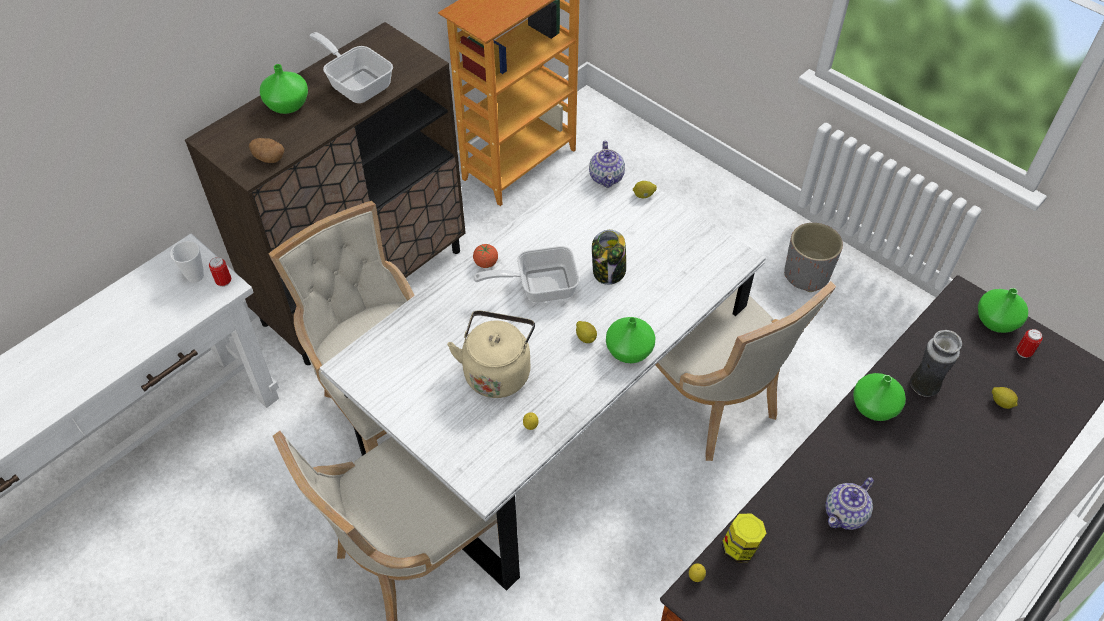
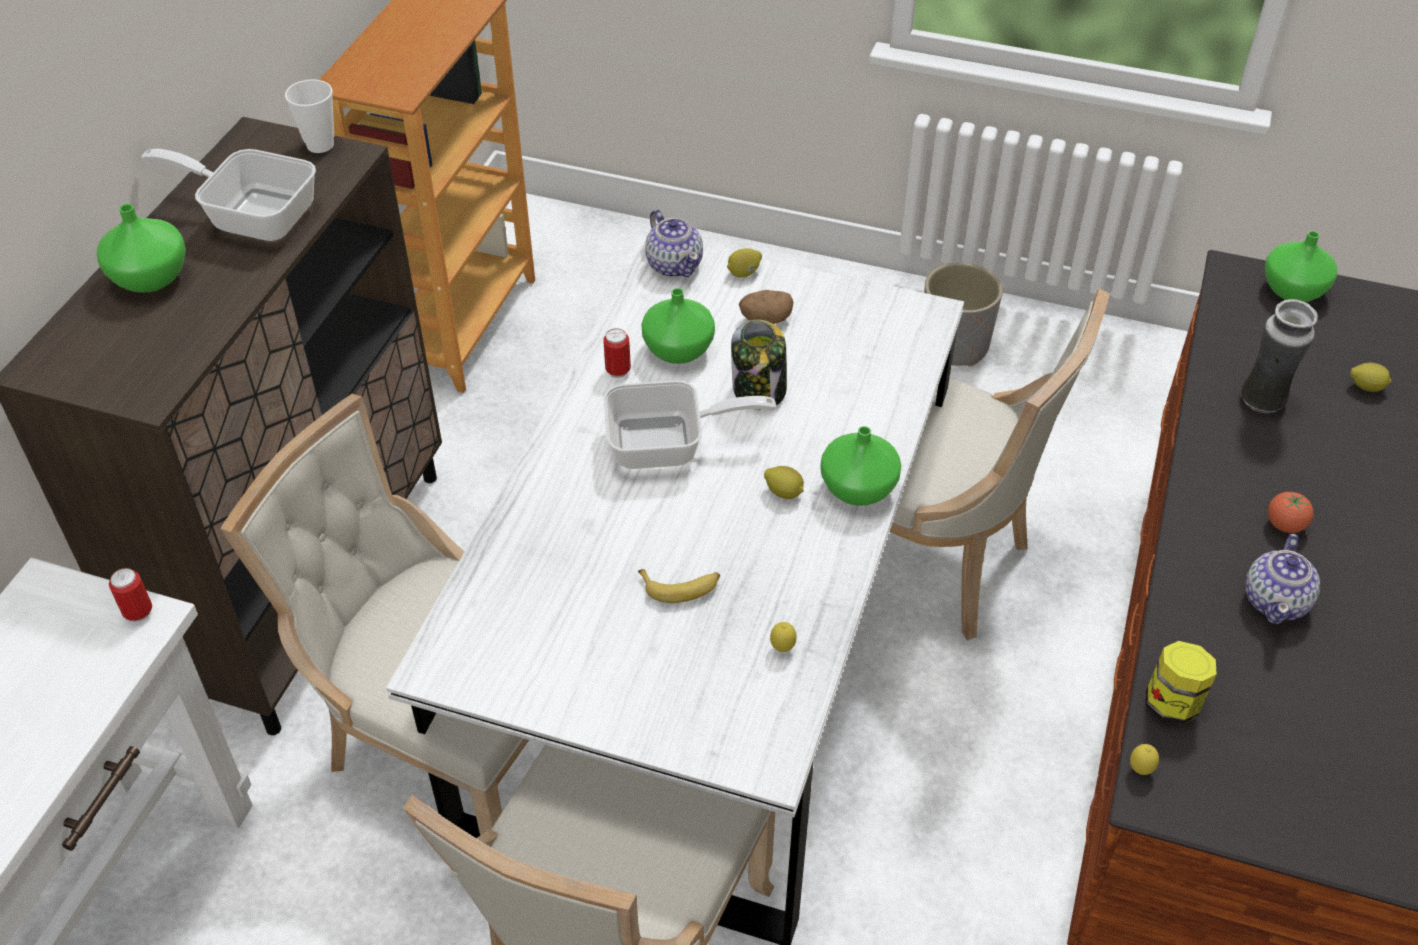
camera: 25 degrees left, 5 degrees down
(195, 276) = (79, 621): cup -> cup (320, 145)
(269, 158) = (167, 365): potato -> potato (765, 319)
(486, 263) = (567, 440): tomato -> tomato (1284, 525)
(497, 371) = (681, 587): beige kettle -> banana
(538, 287) = (669, 446): frying pan -> frying pan turned 150 degrees counterclockwise
(874, 406) = (1219, 448): green vase -> green vase (678, 349)
(1023, 352) = (1349, 317): can -> can (618, 371)

